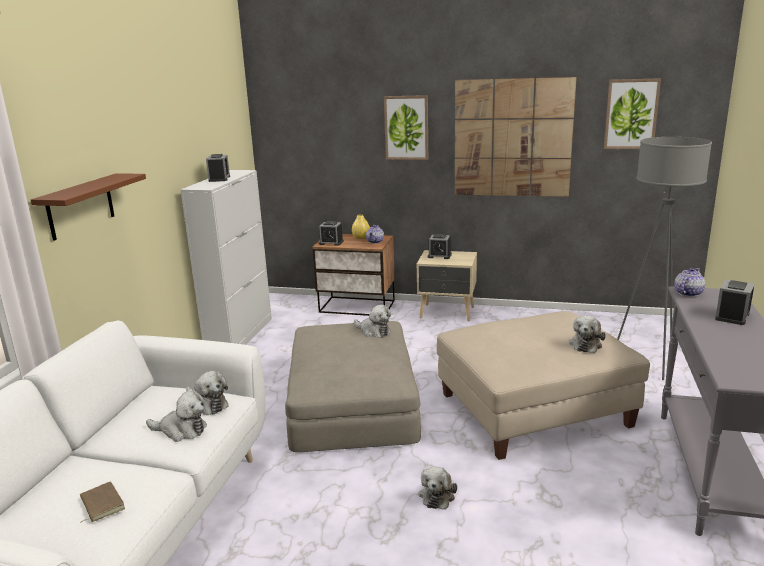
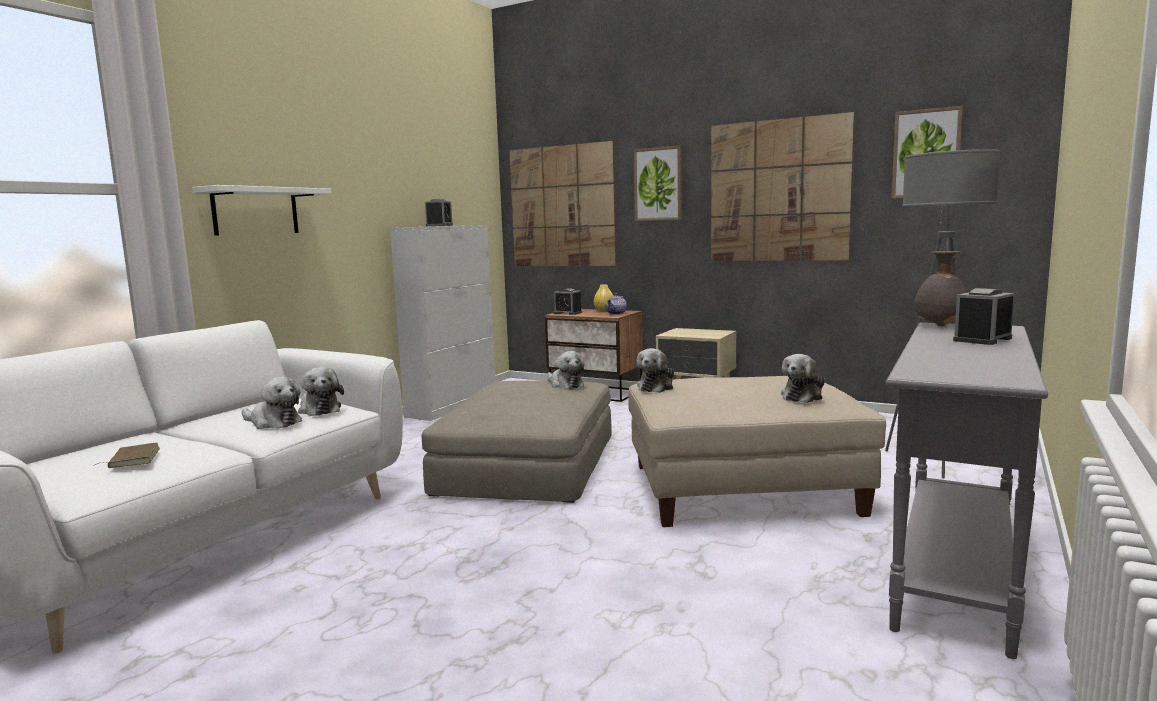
camera: 15 degrees right, 10 degrees down
(80, 206) = (256, 211): brown shelf -> white shelf
(314, 143) = (562, 206): none -> picture
(437, 494) = (562, 548): plush toy -> plush toy (656, 387)
(439, 256) = (688, 331): alarm clock -> none
(687, 293) = (938, 326): teapot -> grey vase

